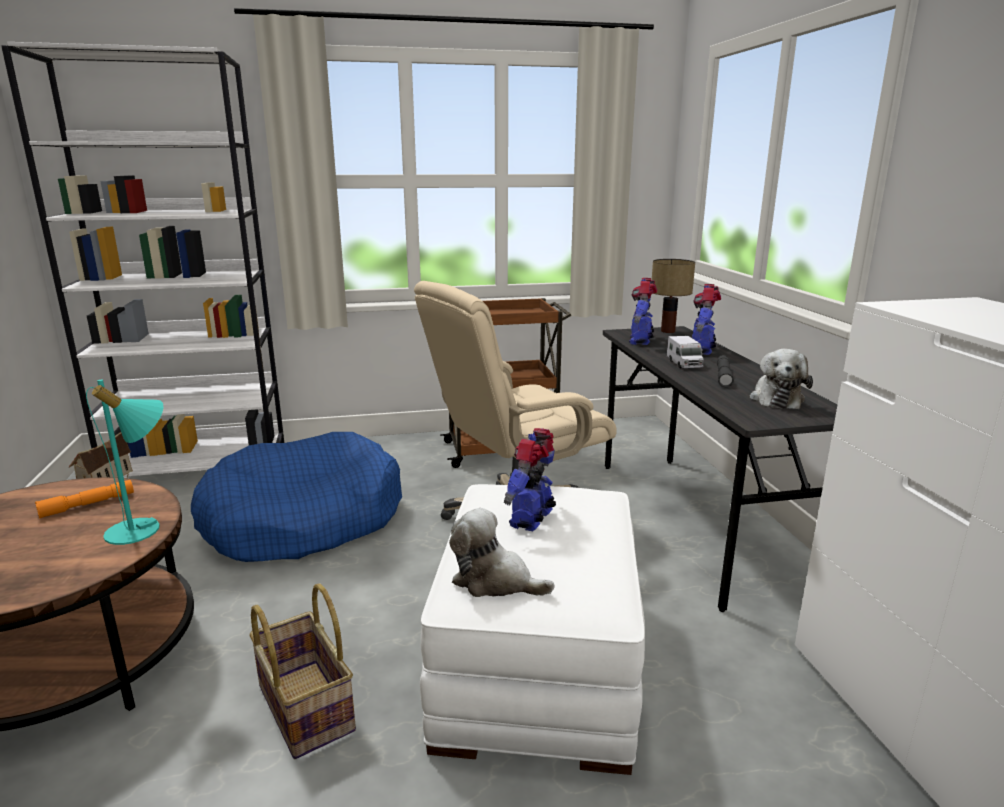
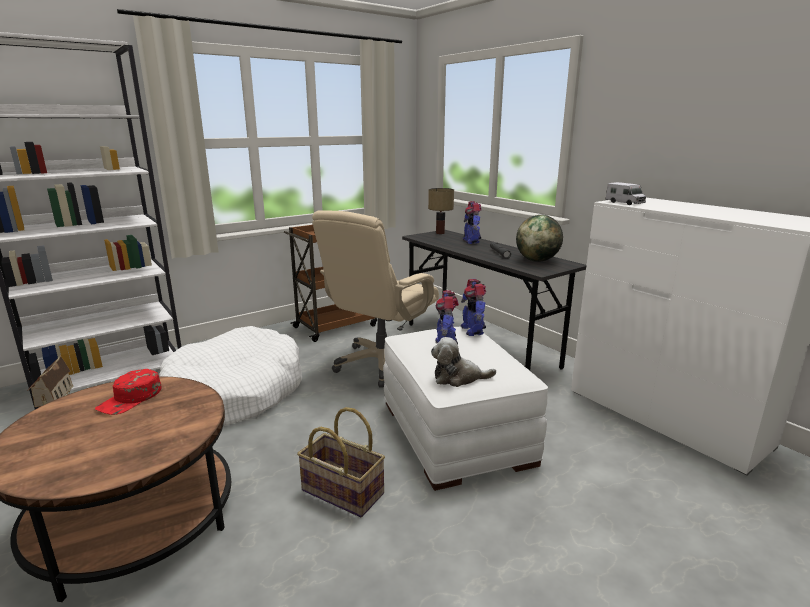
camera: 25 degrees left, 0 degrees up
(88, 505) = (130, 399): orange flashlight -> red cap
(143, 529) = (199, 402): turquoise table lamp -> none
(303, 519) = (235, 393): blue dog bed -> white dog bed
(641, 341) = (432, 240): toy robot -> toy robot (472, 330)
(684, 364) = (471, 249): toy truck -> toy truck (624, 203)
(776, 398) = (537, 260): plush toy -> globe

